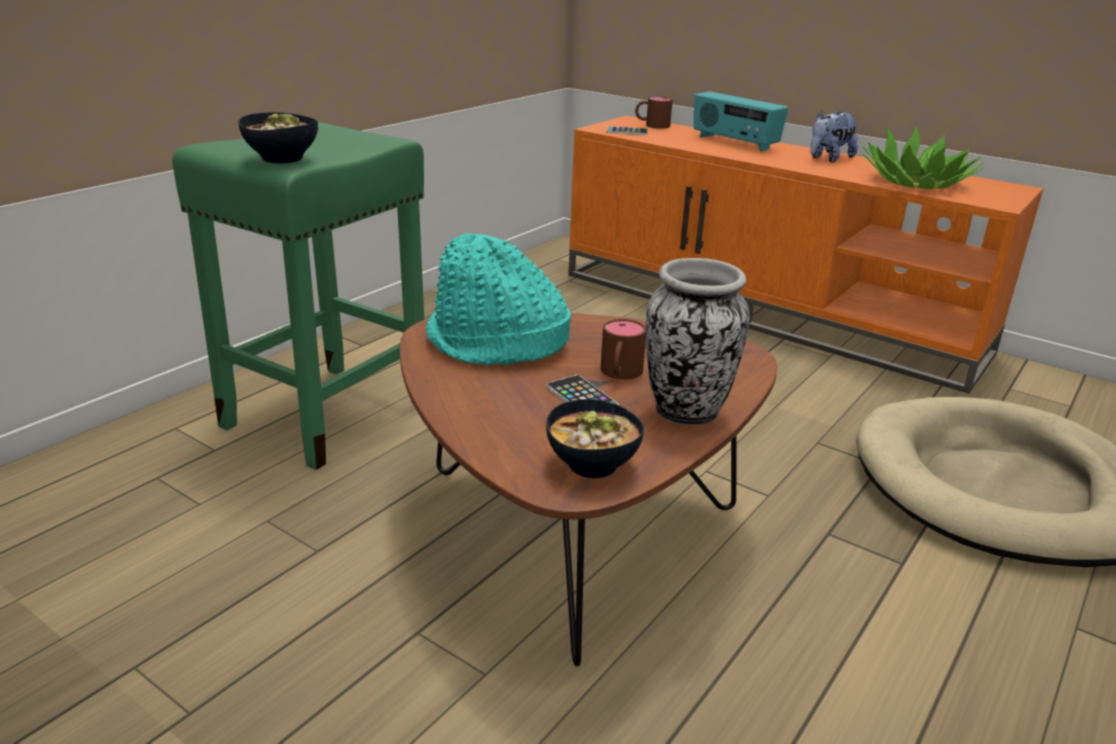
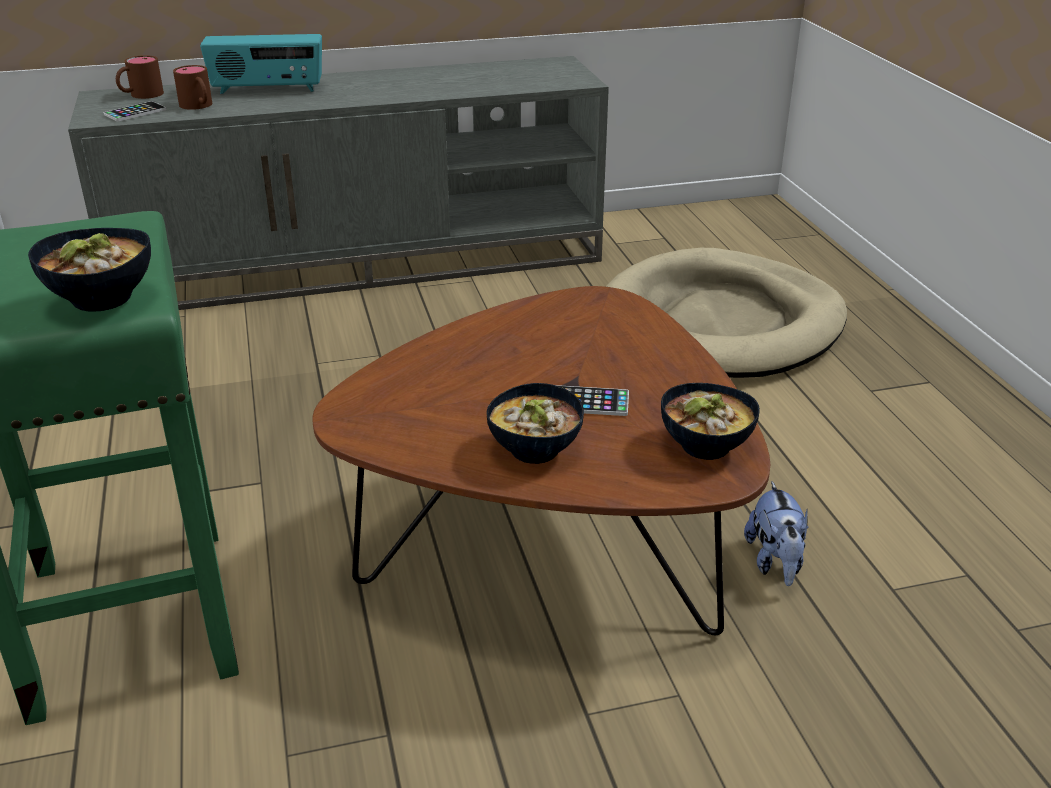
camera: 50 degrees left, 5 degrees up
(489, 399) = (536, 450): none -> bowl
(496, 343) = (430, 401): turquoise hat -> none
(619, 374) = (570, 366): brown mug -> brown mug (199, 106)
(686, 413) = (671, 368): vase -> none
(768, 312) = (363, 263): orange tv stand -> grey tv stand
(828, 159) = (383, 80): plush toy -> plush toy (775, 562)
(916, 183) = (493, 82): potted plant -> none

